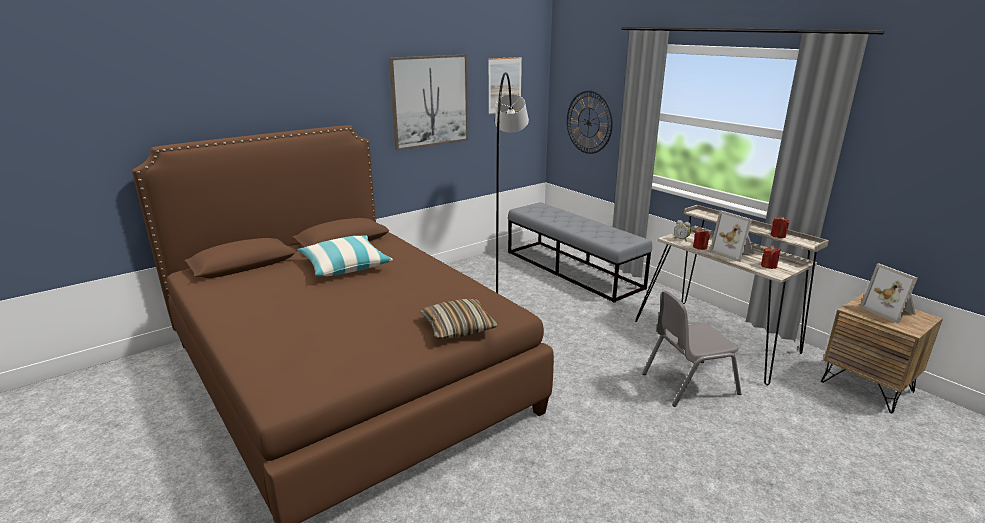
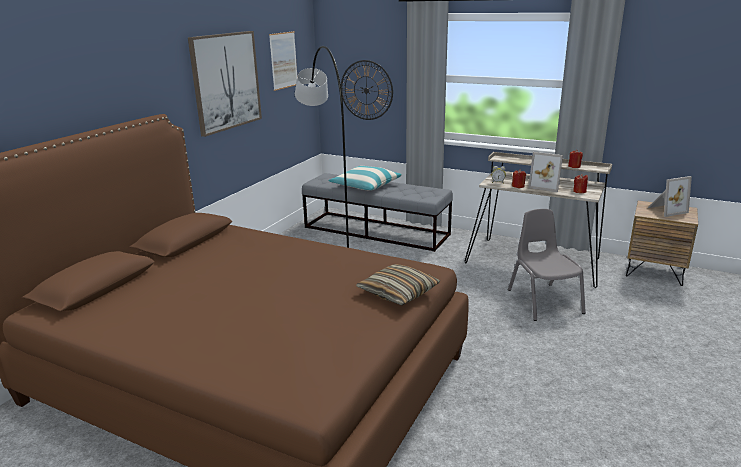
camera: 25 degrees left, 0 degrees up
(345, 266) = (219, 264): pillow -> pillow (365, 186)
(688, 383) = (544, 301): grey chair -> grey chair turned 120 degrees clockwise
(890, 311) = (666, 210): picture frame -> picture frame turned 60 degrees counterclockwise

